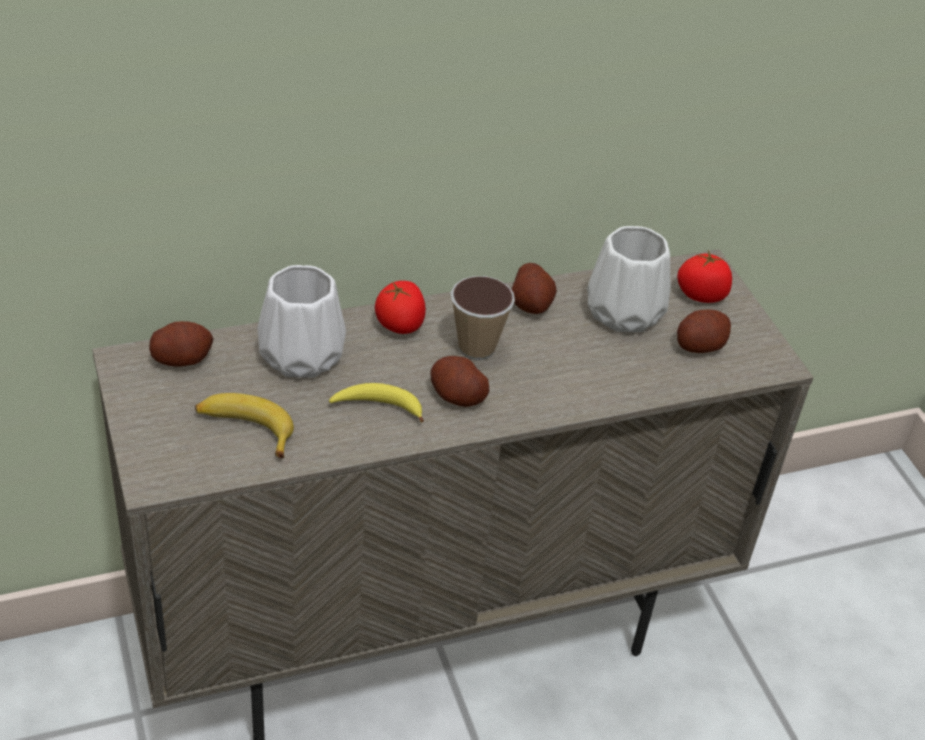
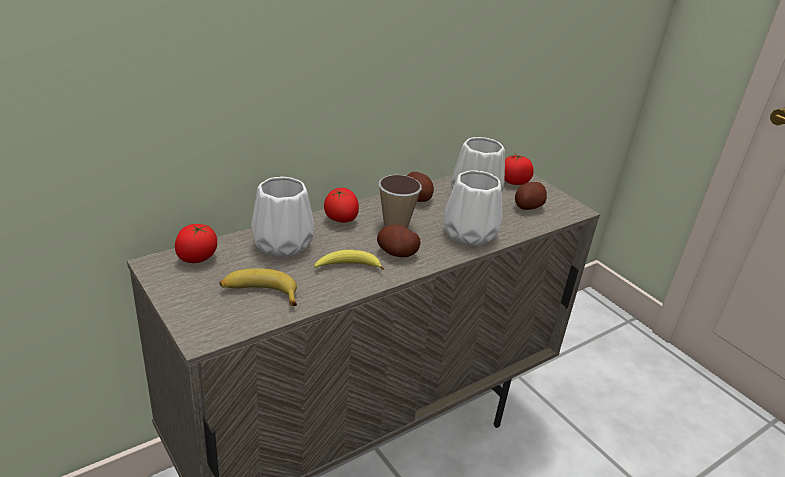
camera: 15 degrees left, 10 degrees down
(182, 358) = (197, 257): potato -> tomato
(580, 383) = (469, 235): none -> white vase

